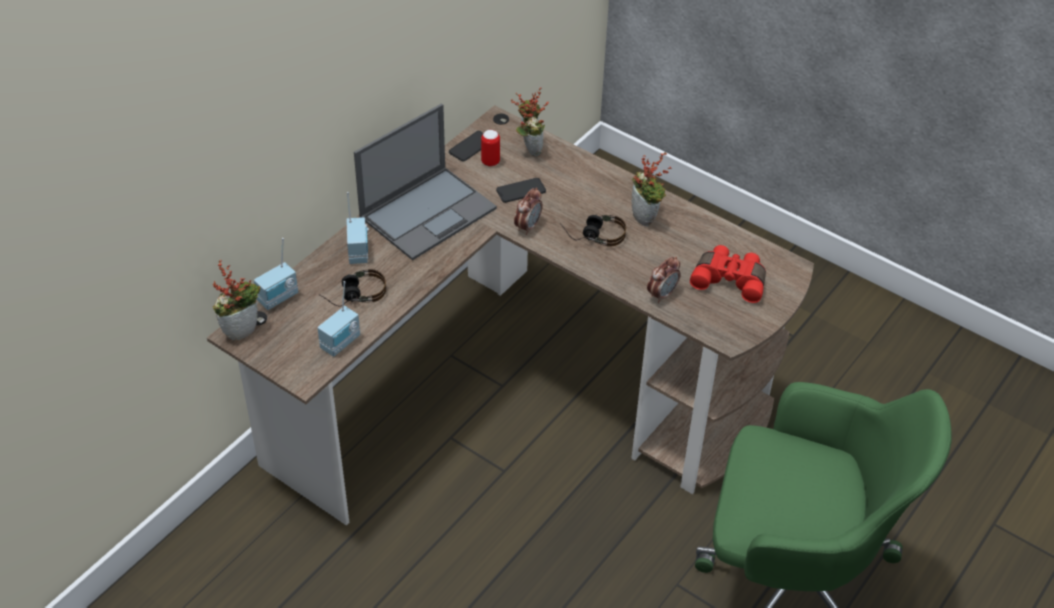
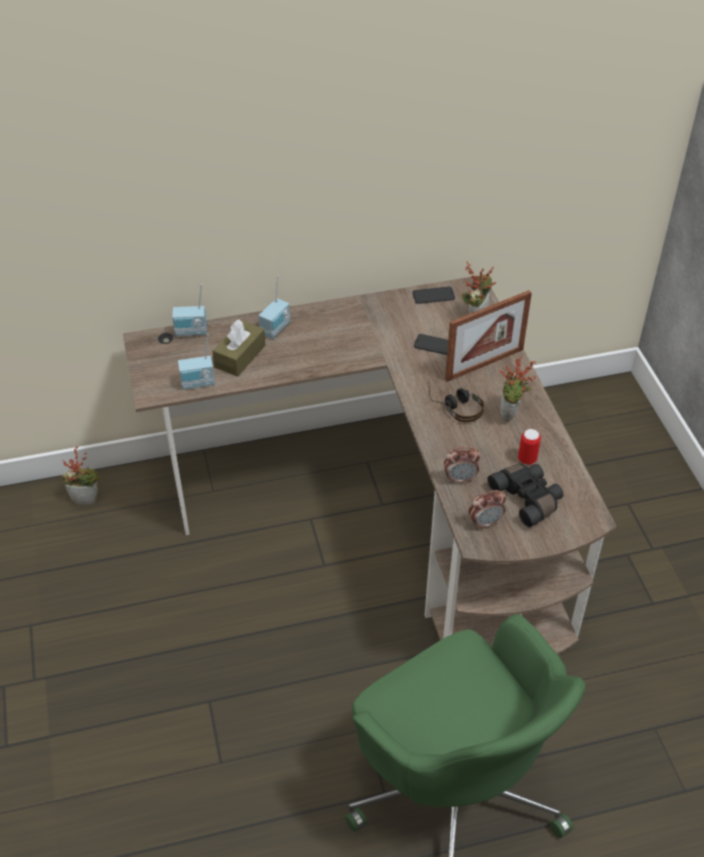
camera: 40 degrees right, 0 degrees up
(241, 329) = (147, 340): potted plant -> potted plant (87, 498)
(353, 295) = (240, 356): headphones -> brown tissue box
(429, 212) = (353, 326): laptop -> none
(490, 162) = (436, 313): can -> can (527, 459)
(528, 226) = (412, 374): alarm clock -> alarm clock (485, 523)
(579, 186) = (484, 364): none -> picture frame
(730, 280) = (528, 498): red binoculars -> black binoculars

